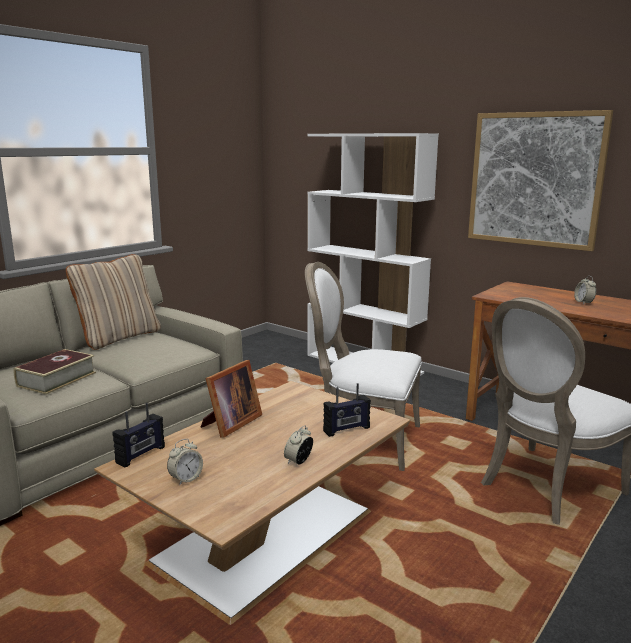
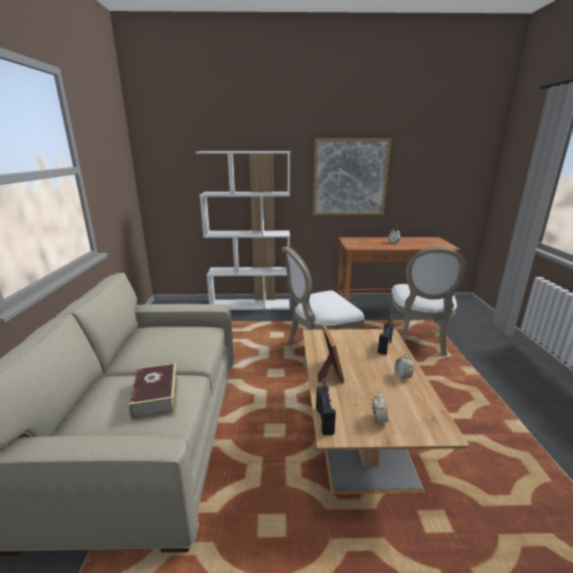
camera: 40 degrees left, 5 degrees up
(119, 337) = (132, 341): beige pillow -> none

